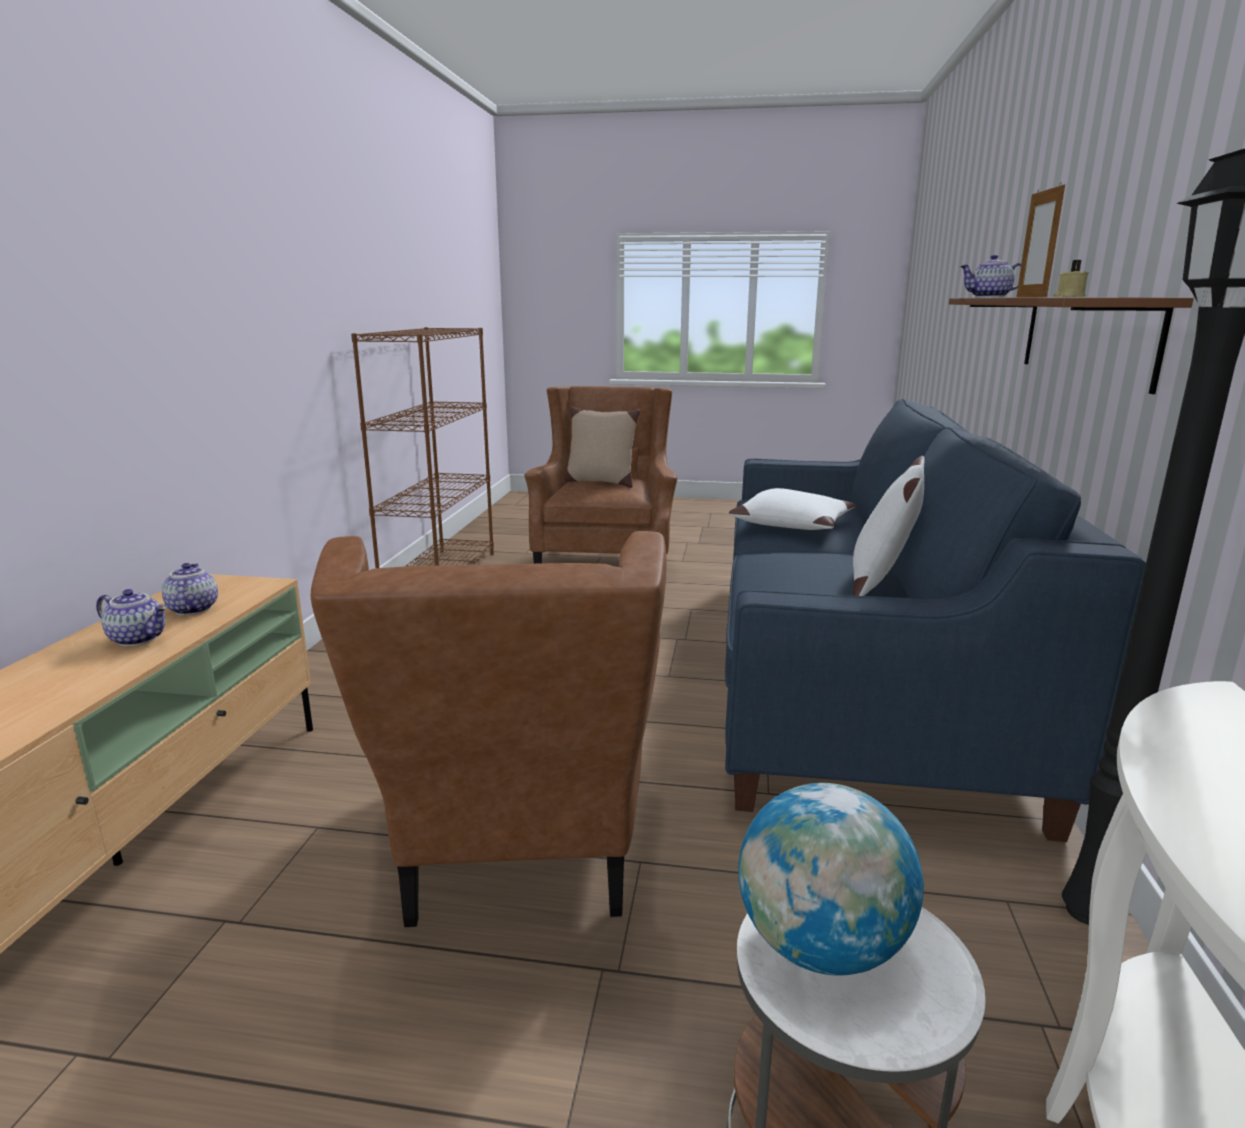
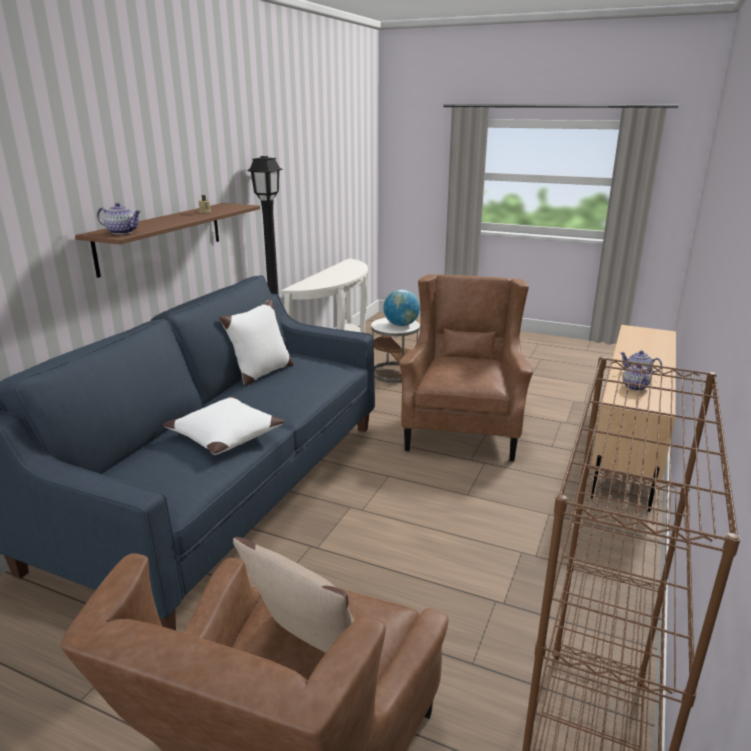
camera: 165 degrees left, 5 degrees up
(1031, 297) = (186, 218): picture frame -> none

